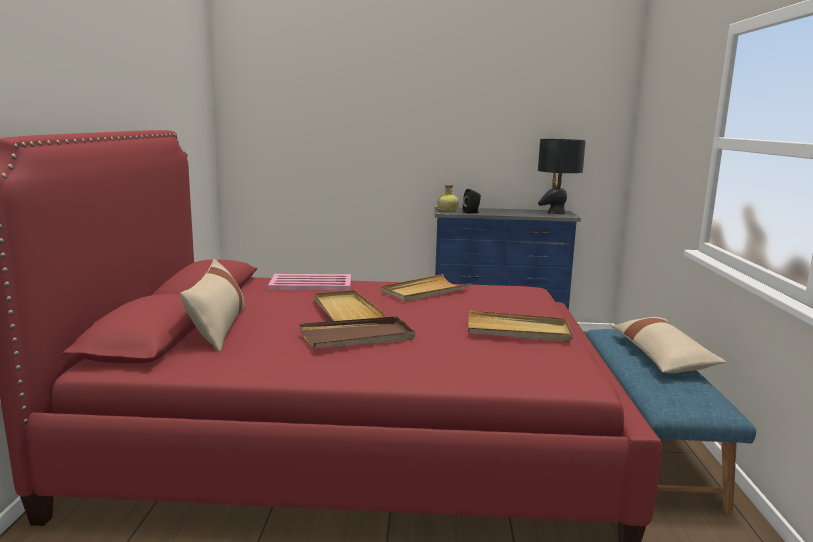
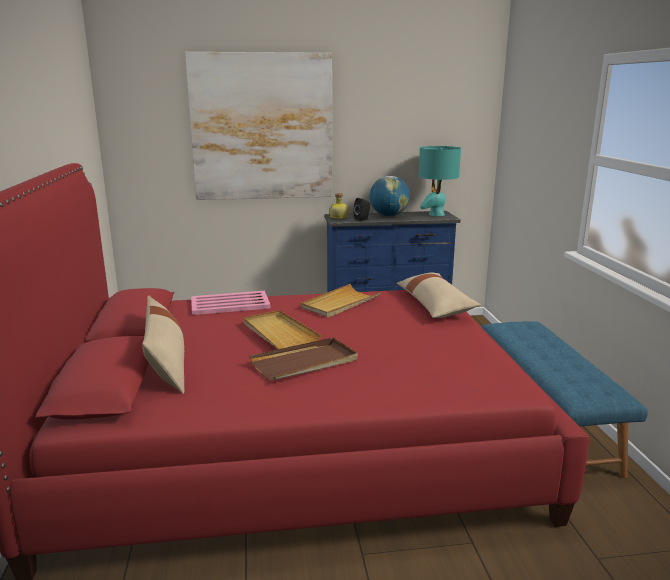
camera: 10 degrees left, 5 degrees up
(374, 113) = (262, 127): none -> picture
(502, 211) = (389, 216): none -> globe
(518, 331) = (442, 341): beige tray -> none
(556, 213) = (436, 214): black table lamp -> turquoise table lamp
(661, 357) = (554, 348): beige pillow -> beige pillow (435, 305)

